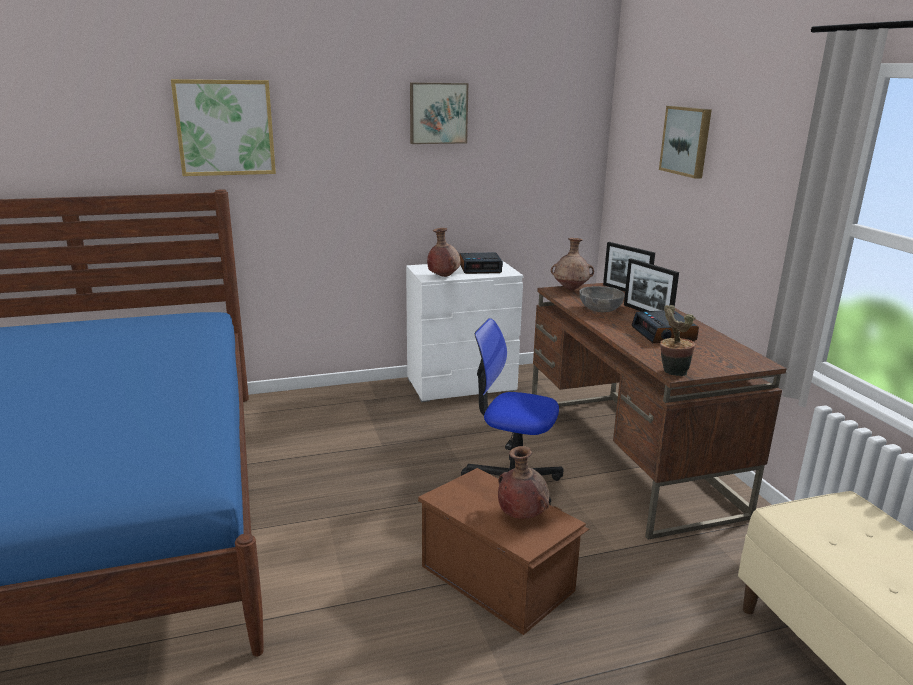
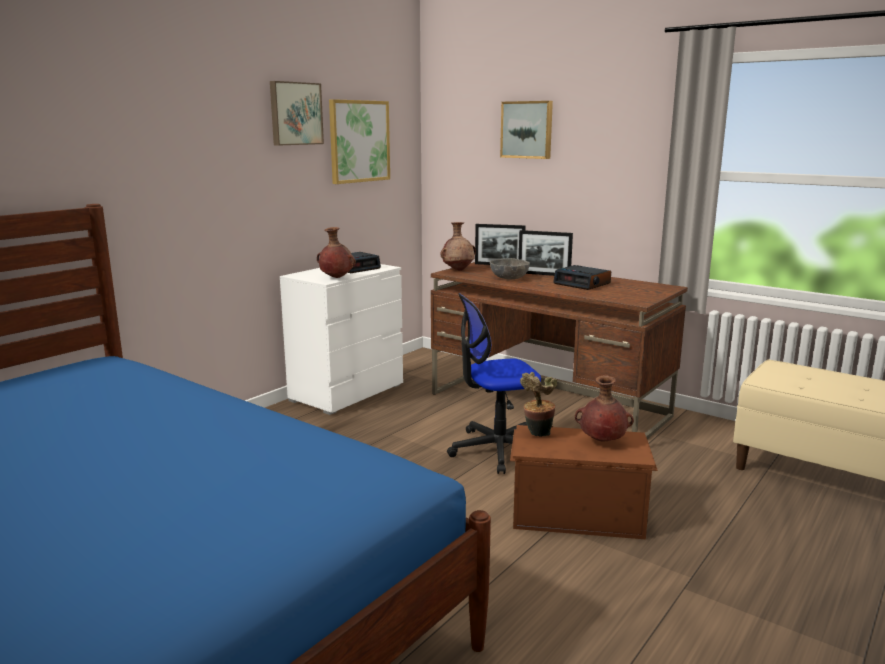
camera: 35 degrees left, 5 degrees down
(225, 128) = (88, 128): picture -> picture (359, 141)
(671, 373) = (636, 302): potted plant -> potted plant (537, 434)

